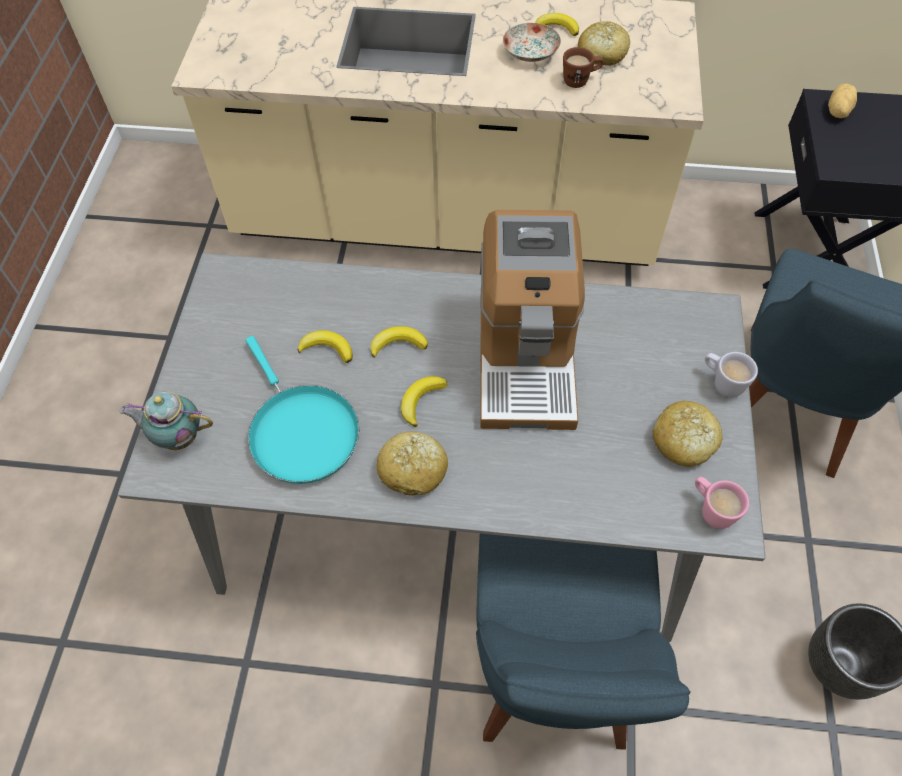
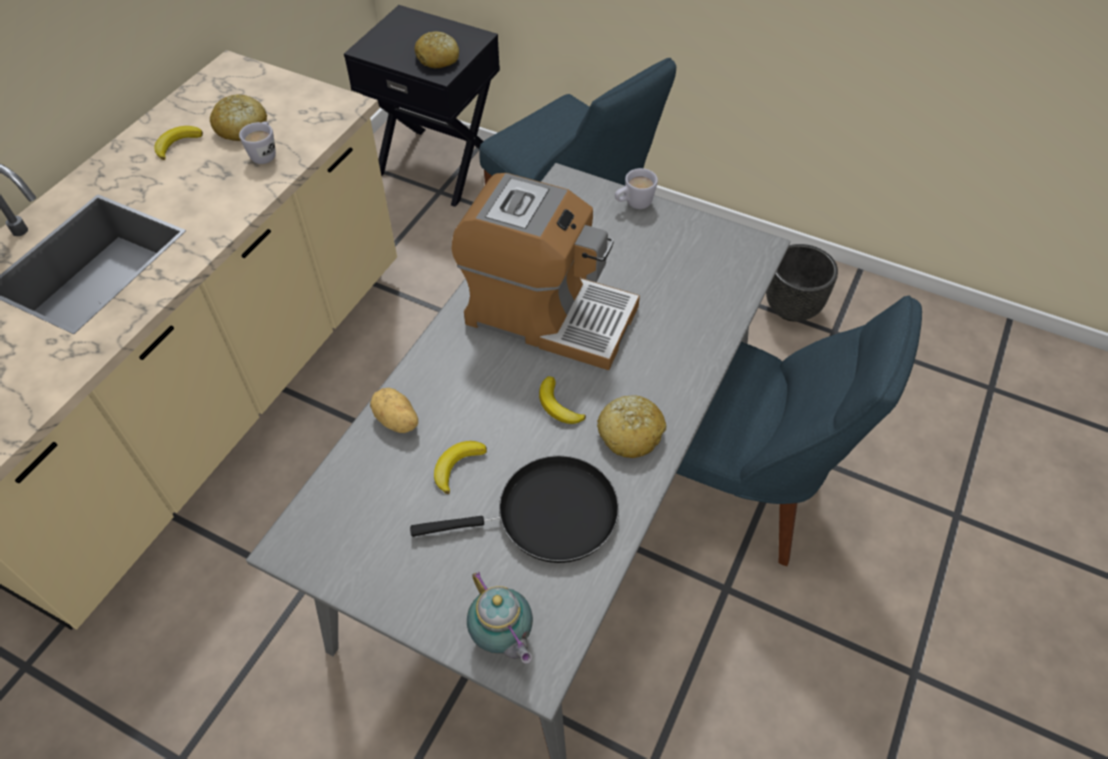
camera: 70 degrees left, 5 degrees down
(178, 437) = (502, 638): teapot -> teapot turned 60 degrees counterclockwise
(301, 431) = (548, 515): turquoise frying pan -> black frying pan
(398, 344) = (483, 405): banana -> none
(530, 53) = (196, 174): plate -> none
(580, 80) = (265, 153): brown mug -> white mug
(684, 440) = (676, 245): bread -> bread (438, 59)
(711, 509) = (742, 253): pink mug -> none
(836, 111) = (383, 47): potato -> potato (396, 421)

